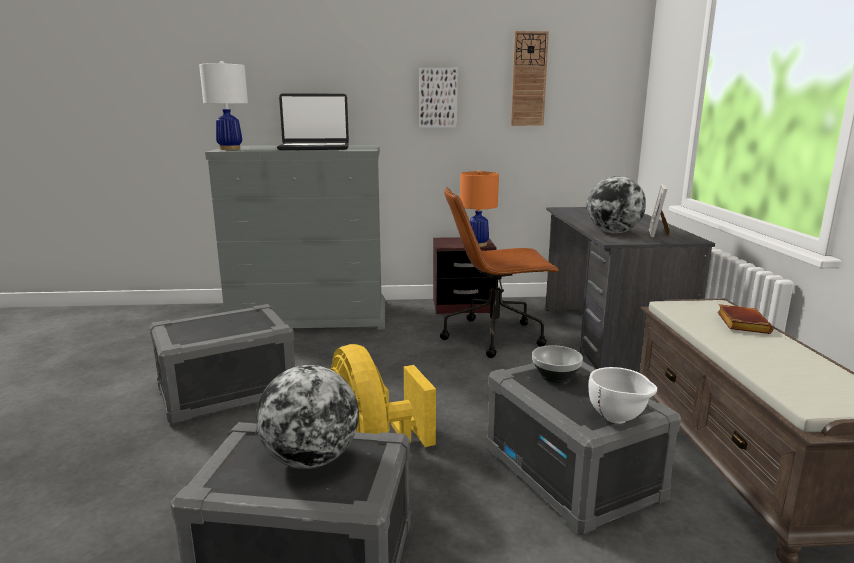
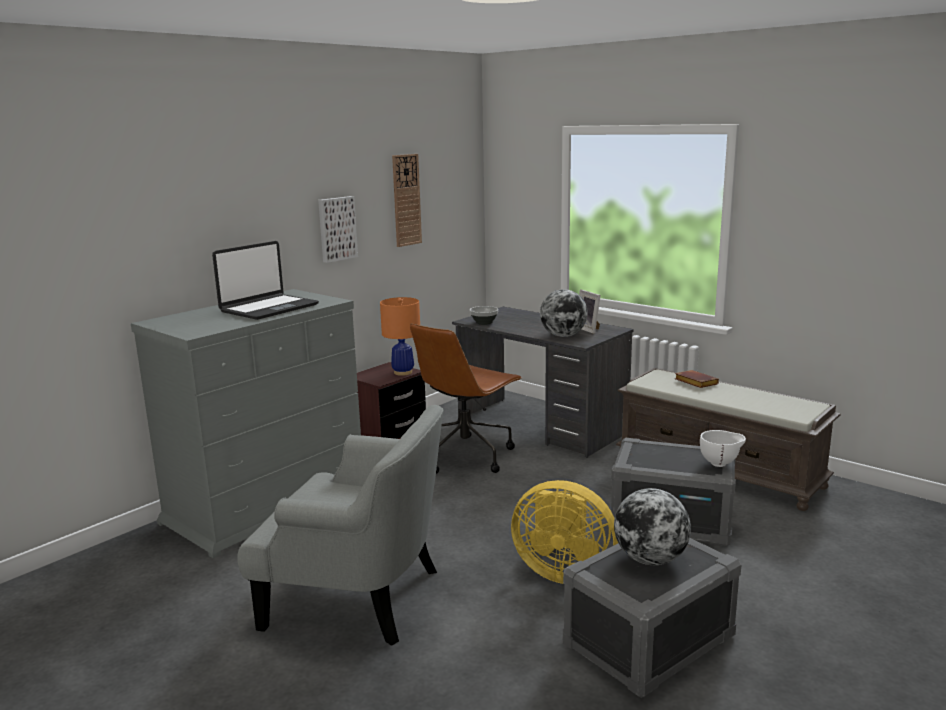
camera: 45 degrees left, 0 degrees up
(227, 392) = (358, 596): grey storage box -> grey armchair
(230, 149) = (186, 329): white table lamp -> none
(556, 377) = (648, 455): bowl -> bowl (484, 322)

